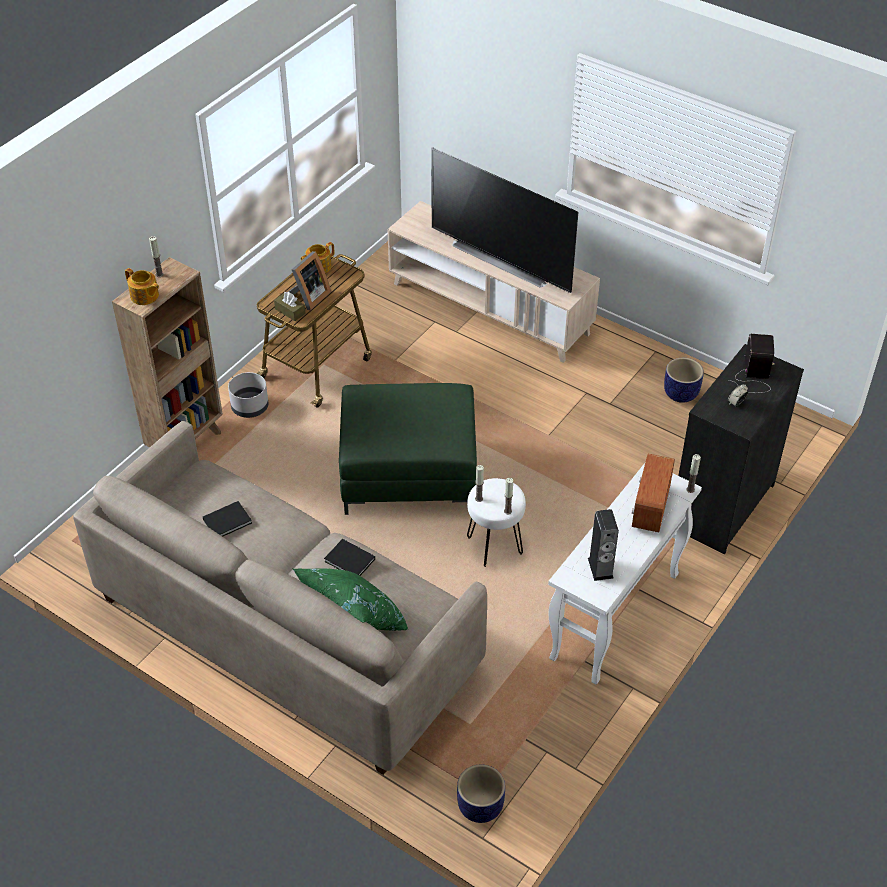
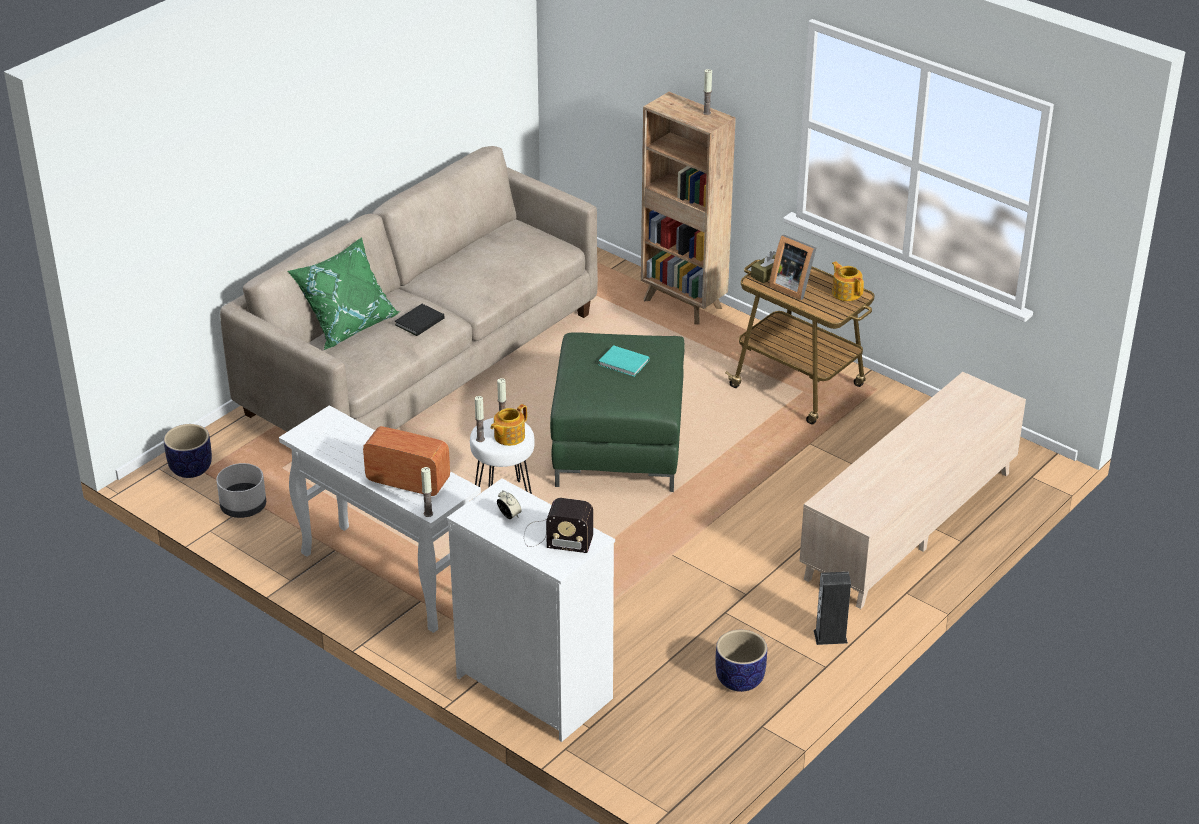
camera: 95 degrees right, 10 degrees down
(145, 296) = (673, 106): teapot -> teapot (508, 436)
(229, 521) = (487, 258): black book -> none
(249, 407) = (735, 342): grey planter -> grey planter (243, 506)
(400, 413) = (624, 363): none -> turquoise book
(503, 258) = (906, 458): television -> none
(600, 568) = (335, 439): speaker -> speaker (830, 636)
(721, 505) = (535, 687): black dresser -> white dresser

